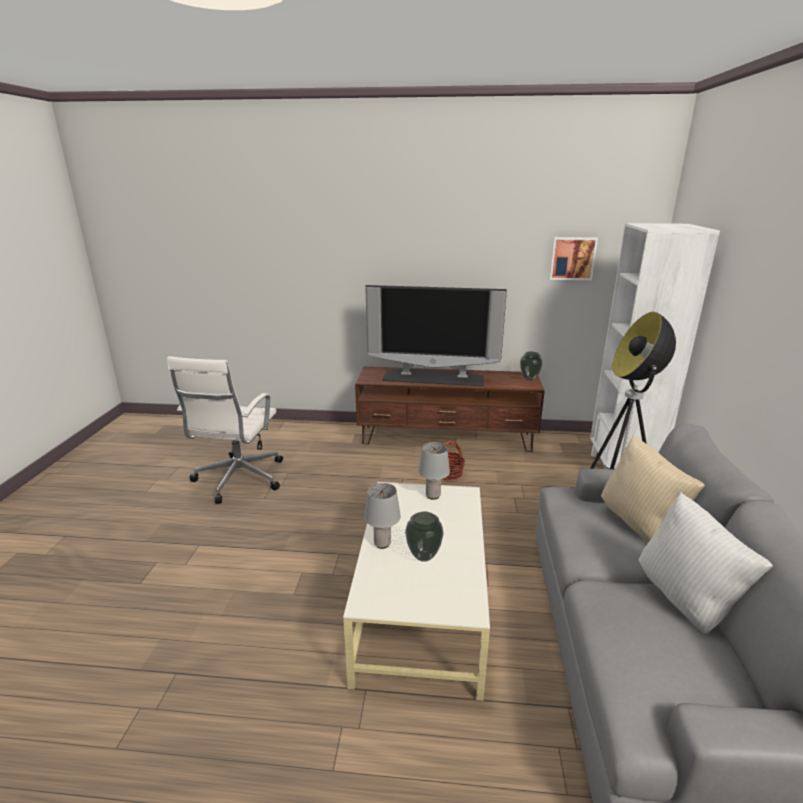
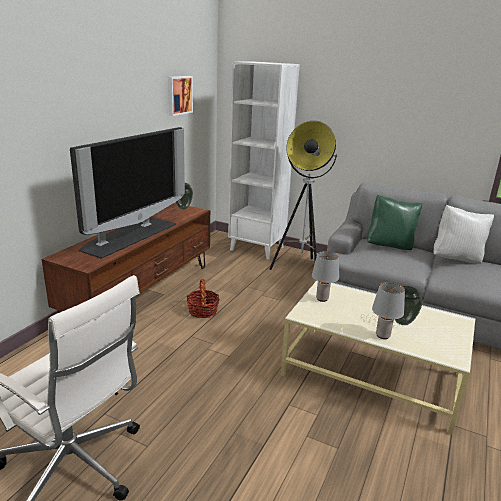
camera: 70 degrees left, 0 degrees up
(640, 525) = (389, 246): beige pillow -> green pillow

